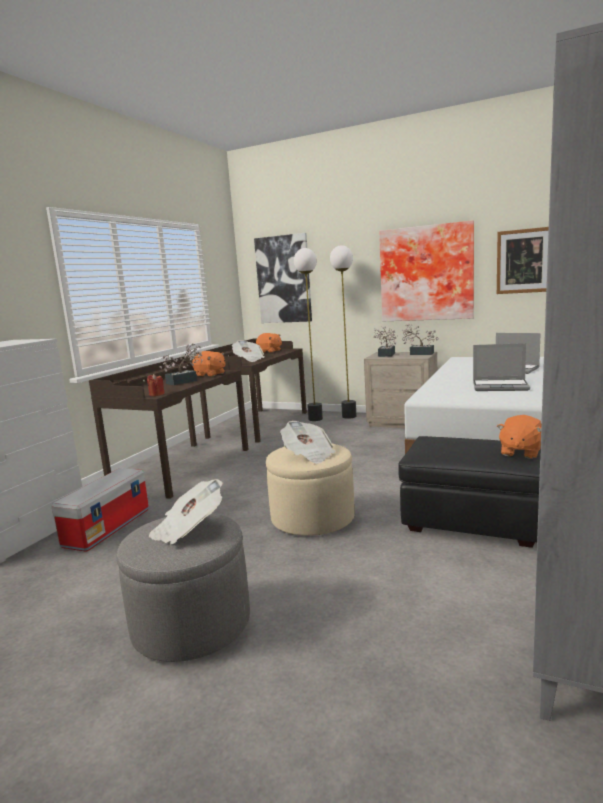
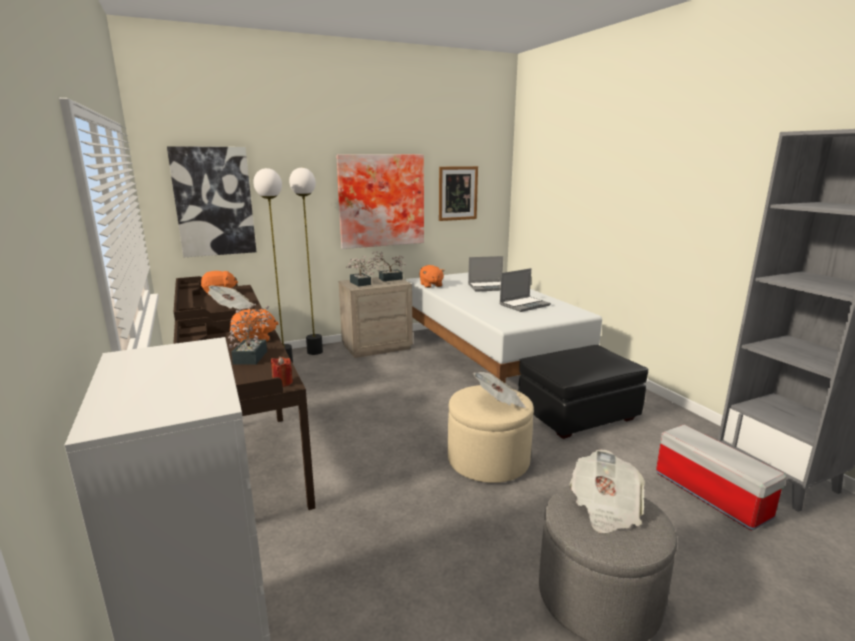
camera: 50 degrees left, 5 degrees up
(108, 527) = (316, 578): storage box -> storage box (709, 494)
(520, 452) = (609, 355): orange plush toy -> orange plush toy (431, 285)

